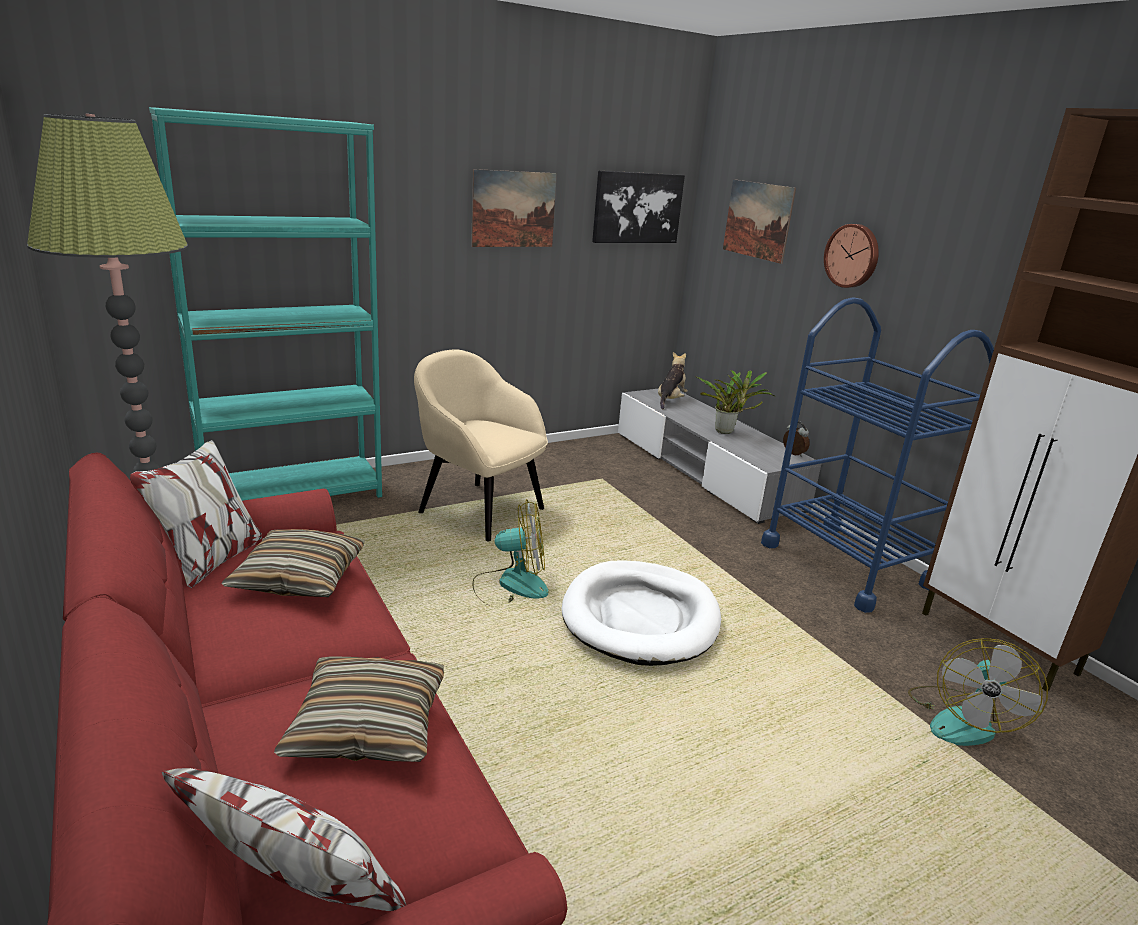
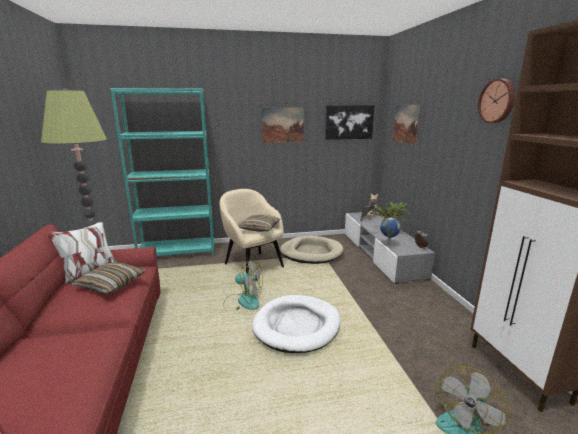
camera: 20 degrees right, 5 degrees down
(367, 725) = (72, 357): pillow -> pillow (260, 228)
(578, 476) = (311, 253): none -> beige dog bed
(739, 453) = (388, 245): none -> globe
(846, 565) = (436, 311): blue cart -> none
(853, 256) = (446, 137): wall clock -> wall clock (497, 101)

